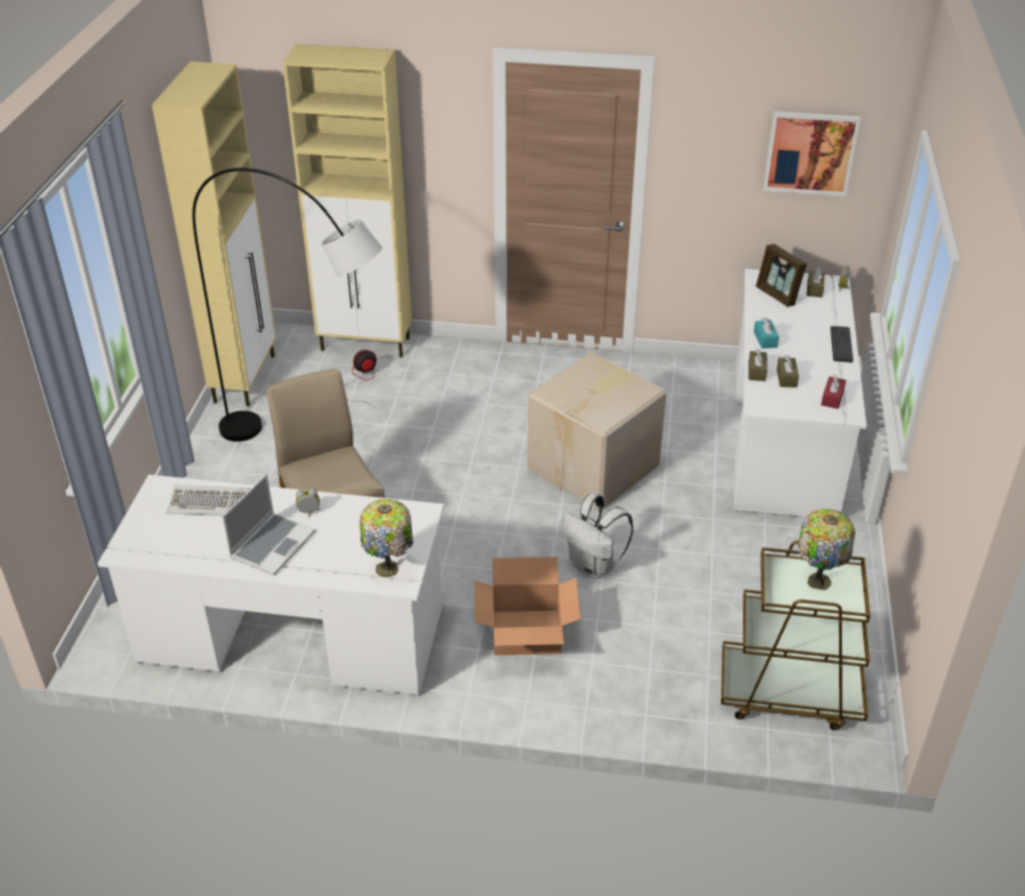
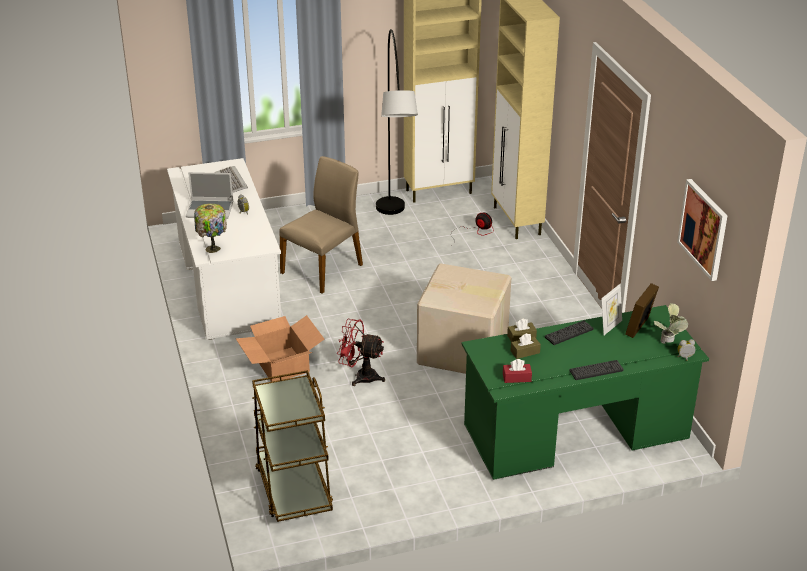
camera: 65 degrees right, 5 degrees down
(594, 566) = (360, 376): white backpack -> red fan
(765, 339) = (569, 333): turquoise tissue box -> keyboard
(766, 311) = (610, 326): none -> picture frame
(784, 438) = (576, 433): white desk -> green desk
(814, 289) = (668, 344): brown tissue box -> potted plant
(818, 579) = (296, 403): table lamp -> none

